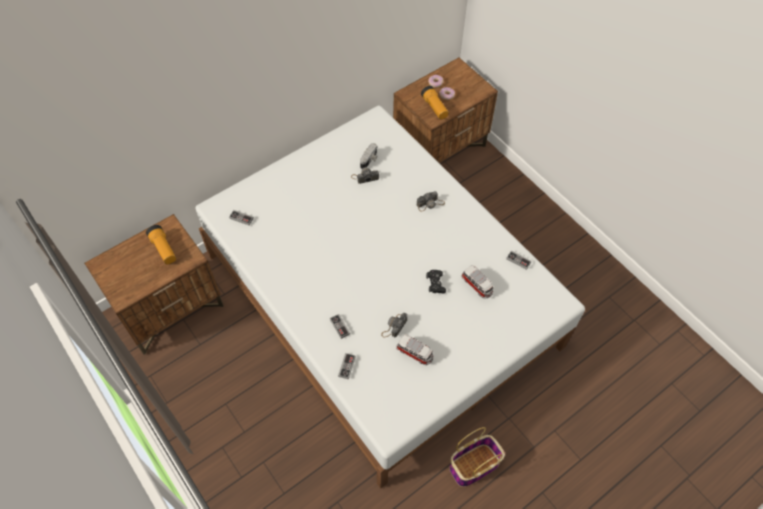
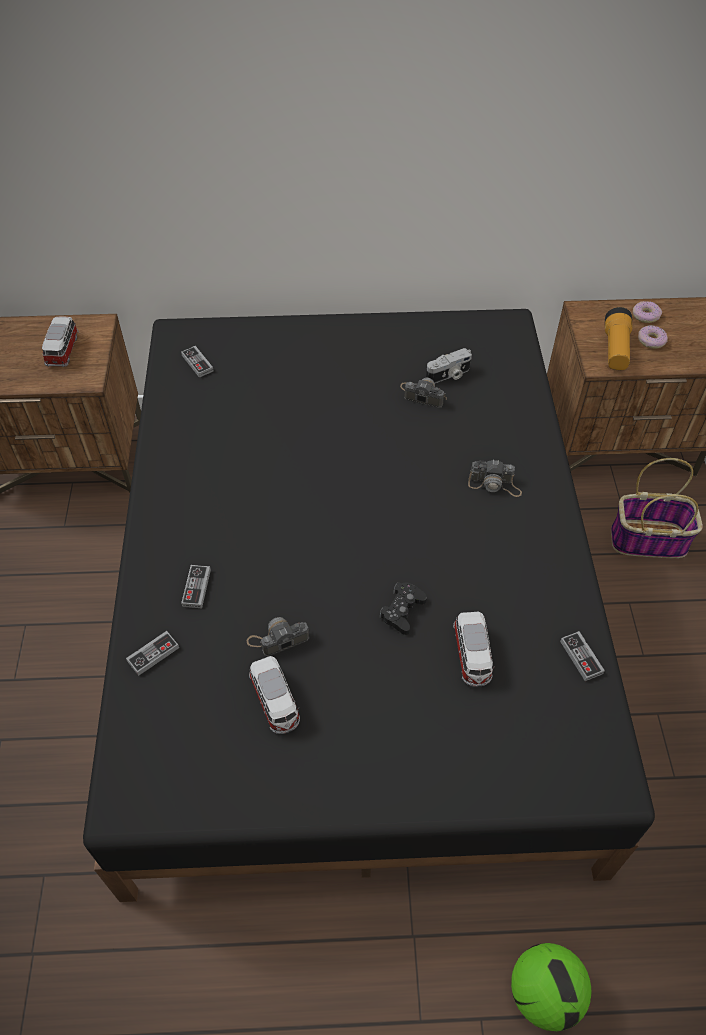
camera: 35 degrees right, 5 degrees down
(163, 249) = (63, 350): flashlight -> toy car
(381, 299) = (354, 610): white bed -> black bed
(474, 465) = (294, 975): basket -> basket (649, 540)
(570, 405) = (544, 993): none -> football

